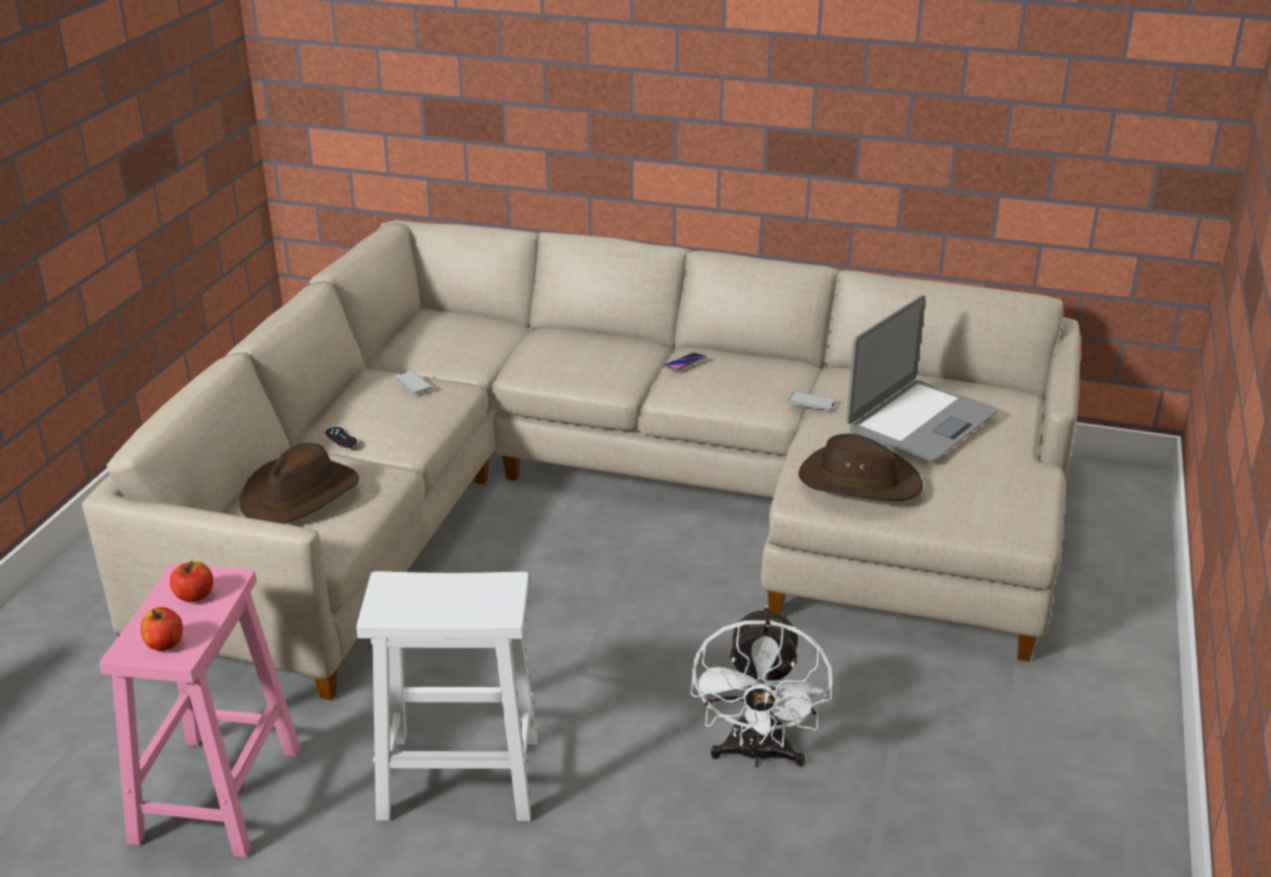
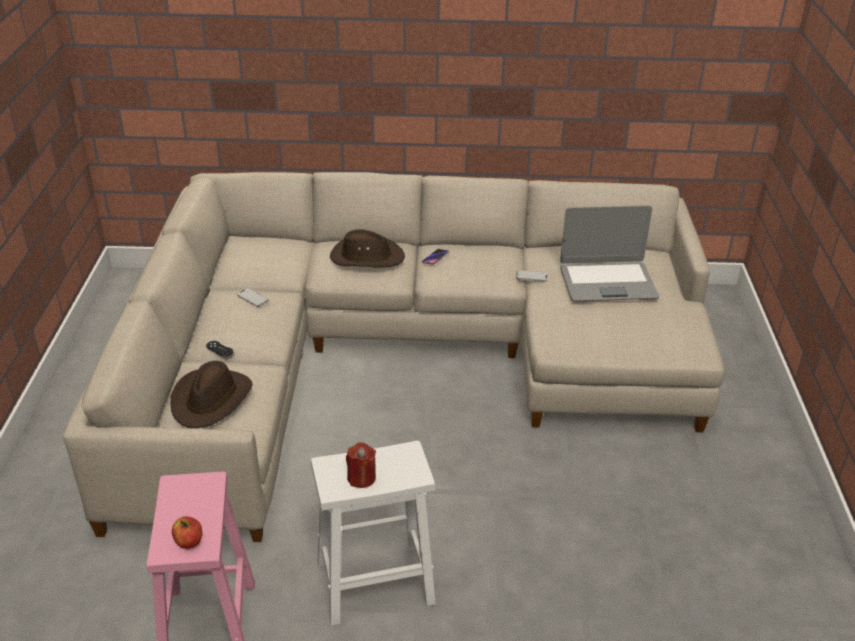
camera: 15 degrees left, 5 degrees up
(194, 596) = (192, 499): apple -> none
(426, 605) = (361, 478): none -> red candle
(757, 754) = (563, 528): white fan -> none
(859, 481) = (586, 331): brown hat -> brown hat (366, 257)
(920, 422) = (607, 282): laptop -> laptop turned 60 degrees clockwise

